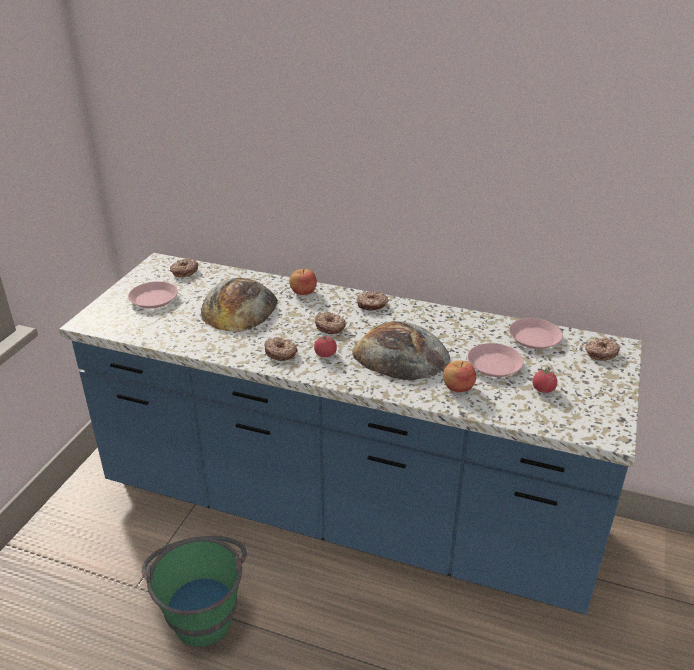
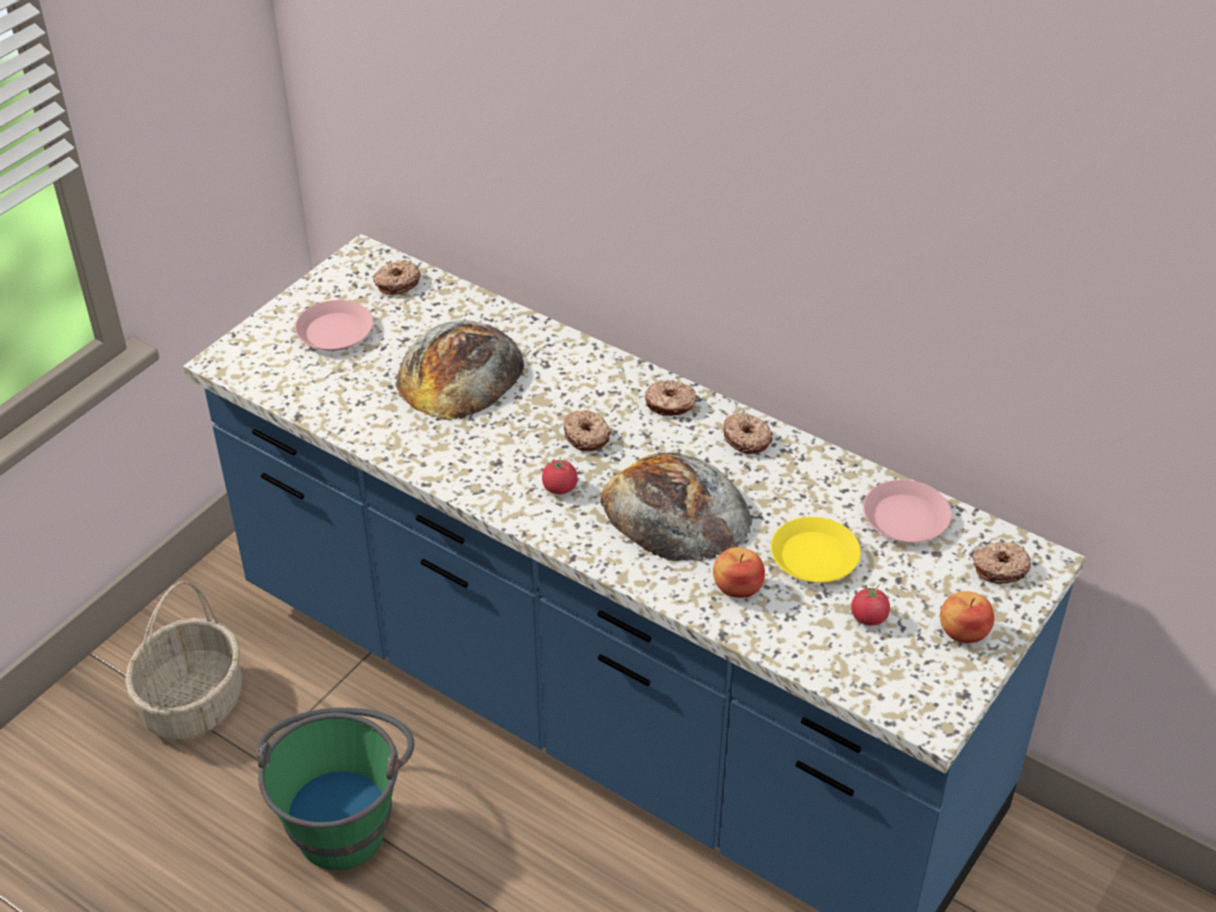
camera: 15 degrees right, 10 degrees up
(83, 561) = (193, 703): none -> basket
(281, 353) = (493, 472): donut -> donut (747, 439)
(303, 291) = (570, 357): apple -> apple (963, 631)
(494, 364) = (815, 556): pink plate -> yellow plate

